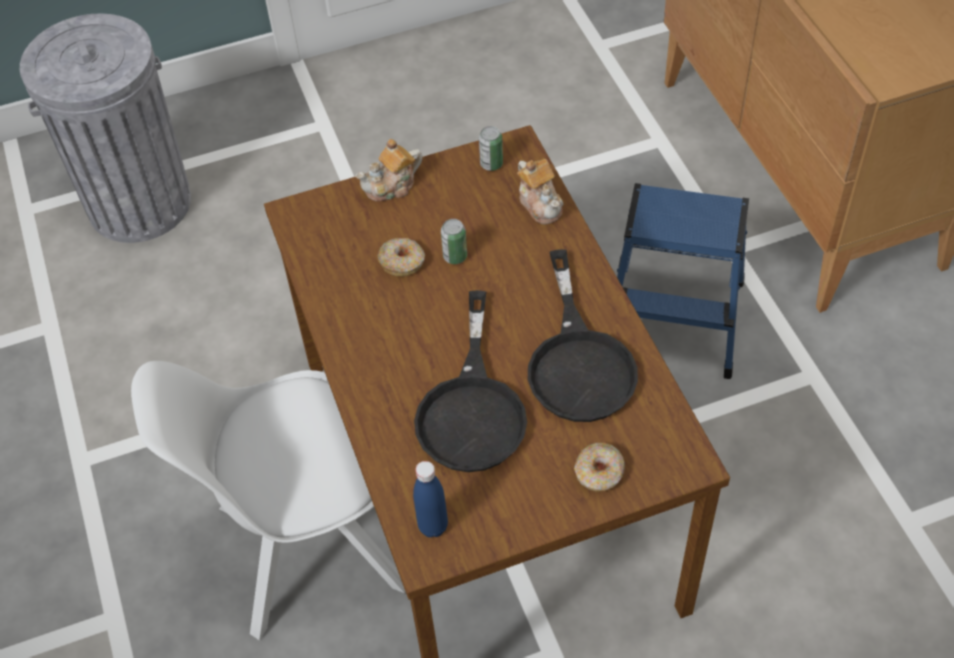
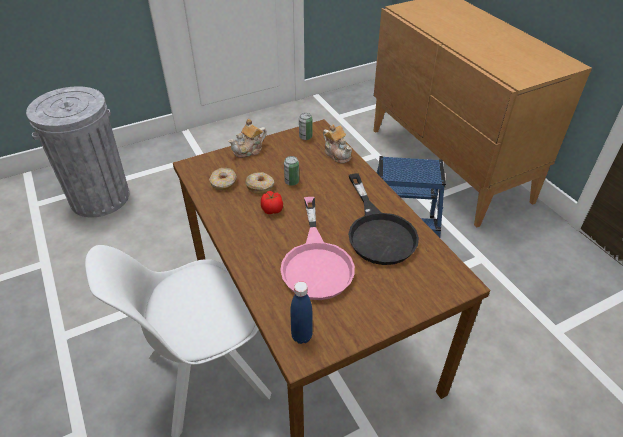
camera: 10 degrees left, 10 degrees down
(416, 307) = (272, 209): none -> tomato
(472, 408) = (316, 262): black frying pan -> pink frying pan
(599, 473) = (406, 293): donut -> donut (223, 183)

